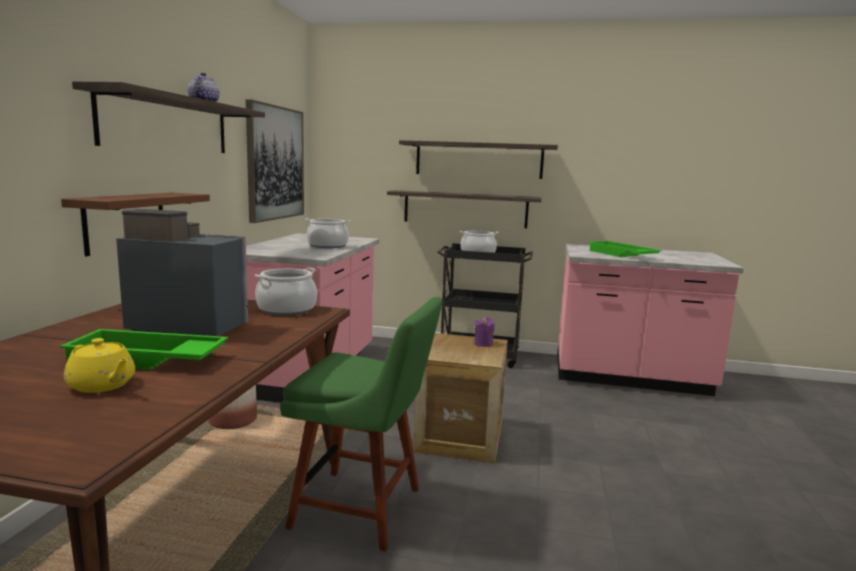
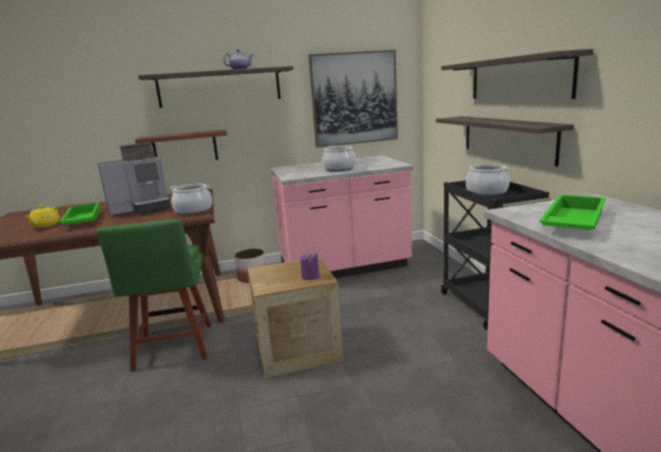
camera: 65 degrees right, 5 degrees up
(187, 326) = (141, 209): coffee machine -> coffee machine turned 75 degrees clockwise

